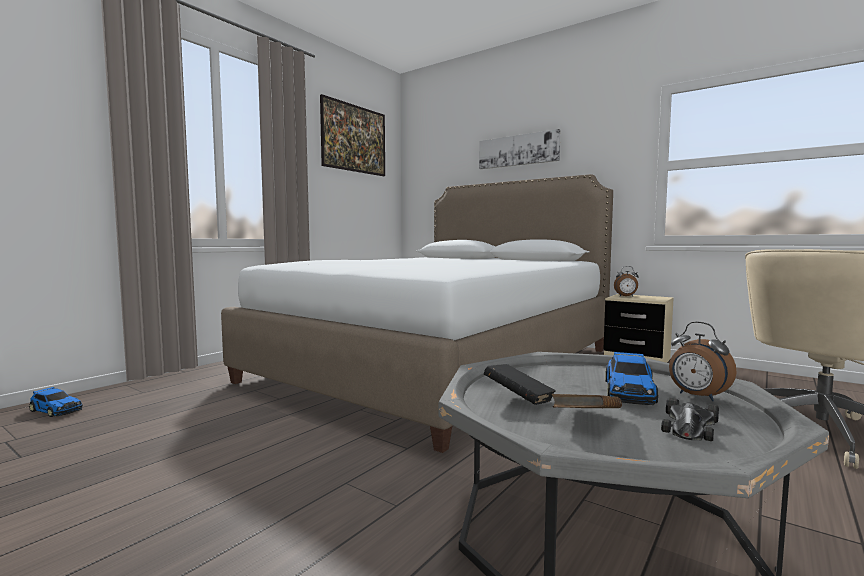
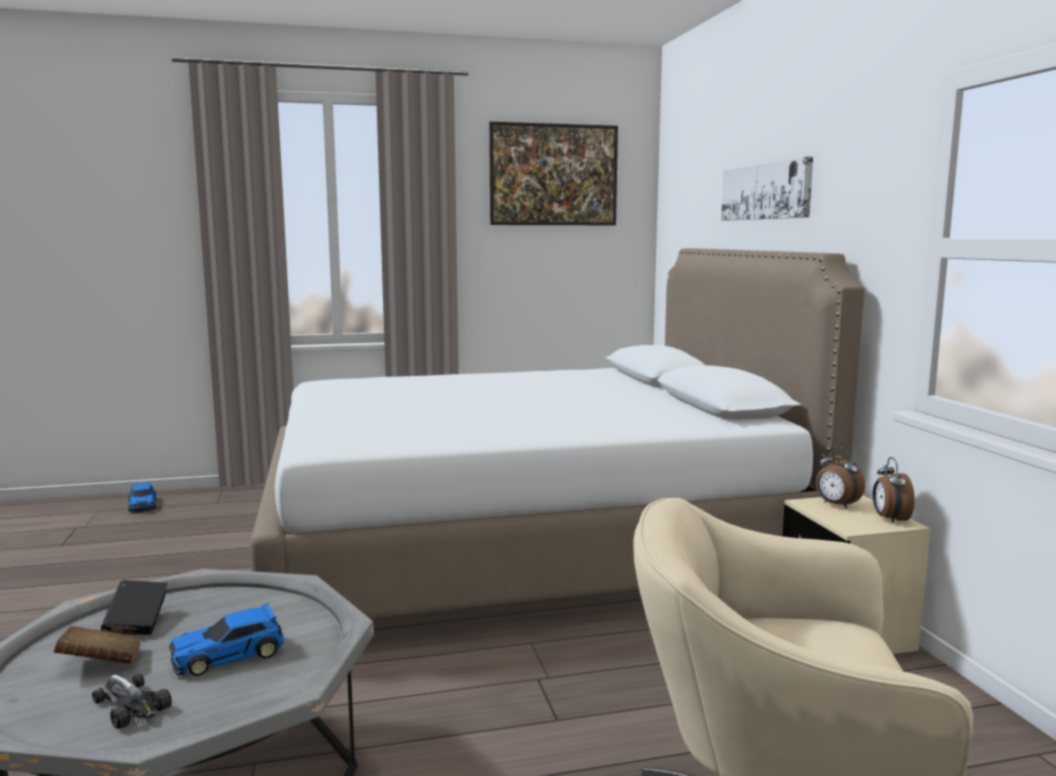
camera: 40 degrees right, 5 degrees up
(689, 426) = (131, 706): toy car -> toy car turned 60 degrees clockwise
(697, 396) = (252, 688): alarm clock -> alarm clock (889, 519)

